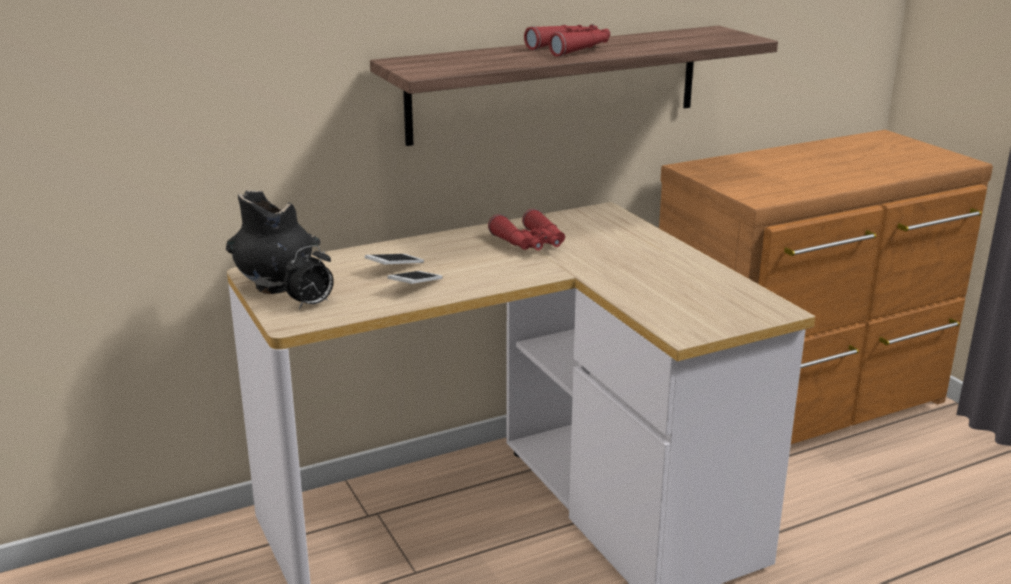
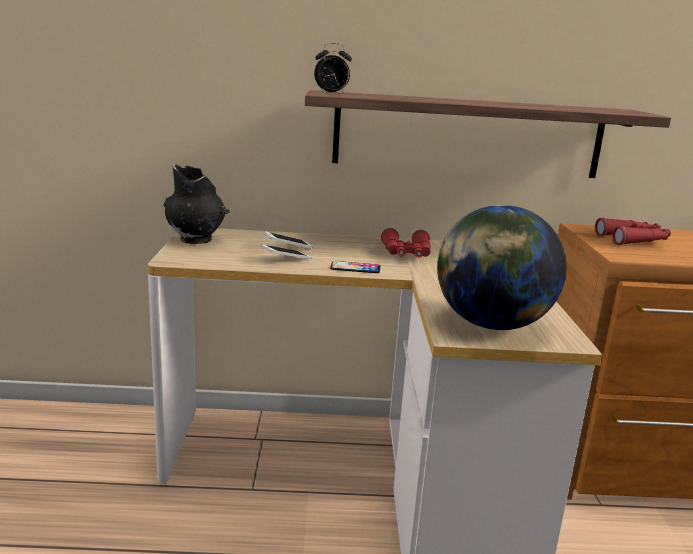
camera: 25 degrees right, 5 degrees down
(311, 304) = (201, 254): alarm clock -> alarm clock (331, 93)
(502, 277) = (355, 268): none -> phone
(571, 49) = (472, 101): red binoculars -> red binoculars (634, 240)
(701, 311) = (491, 325): none -> globe

